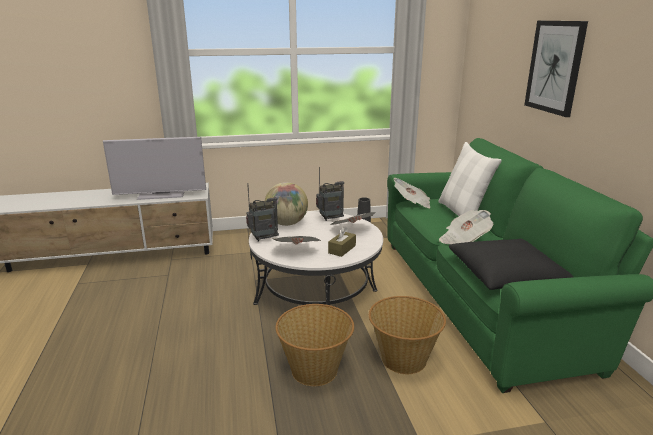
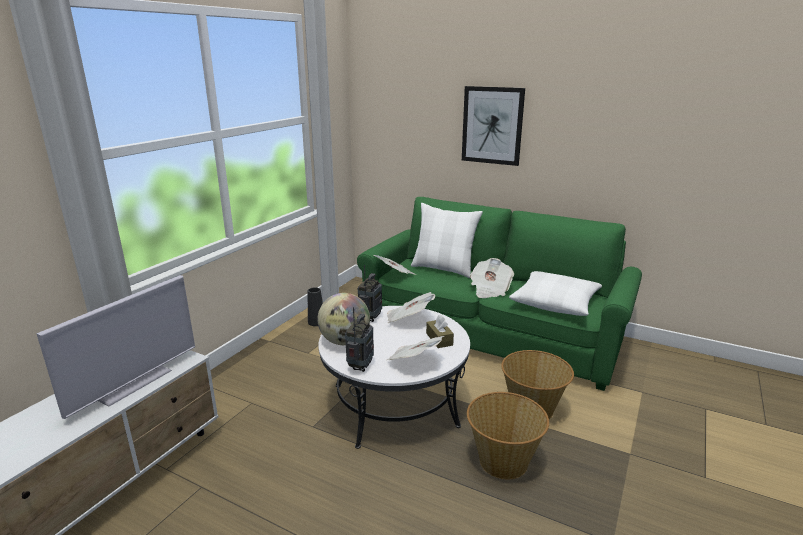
camera: 50 degrees left, 0 degrees up
(507, 274) = (555, 301): black pillow -> white pillow

